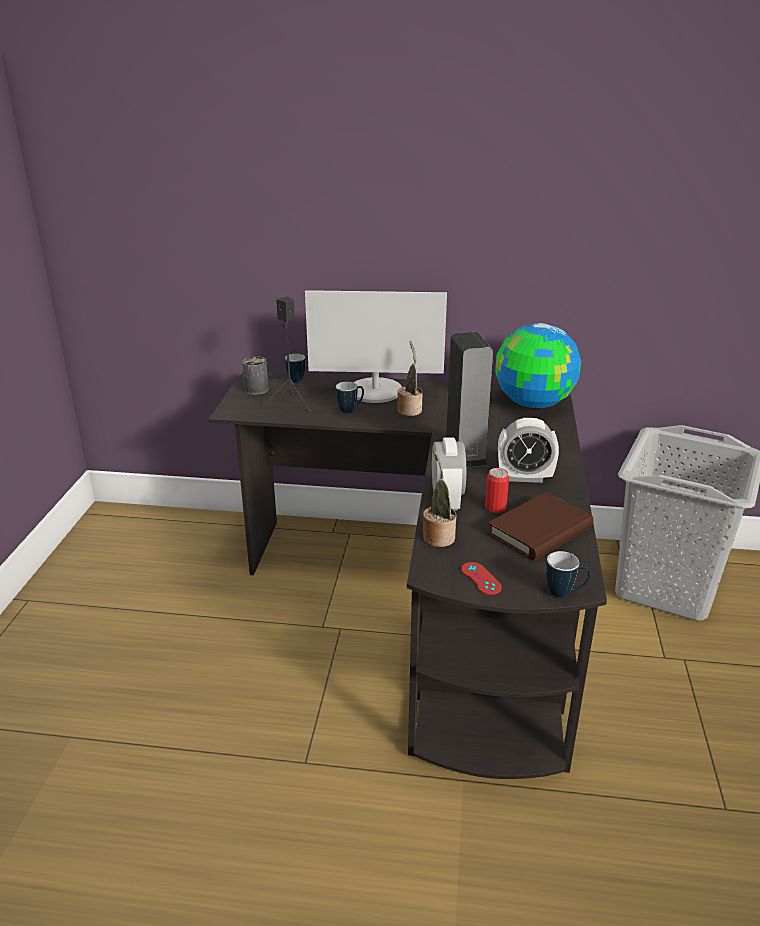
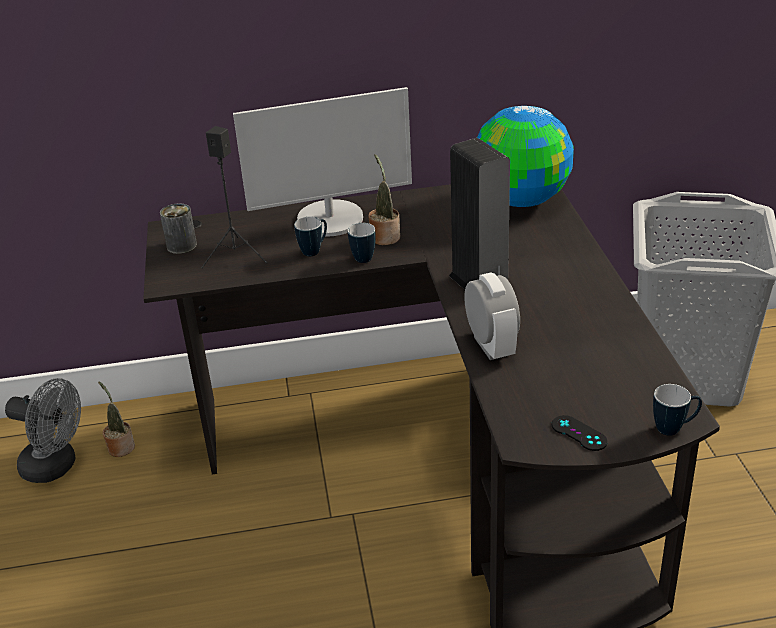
camera: 15 degrees left, 5 degrees up
(144, 544) = (56, 466): none -> grey fan
(296, 379) = (223, 221): mug -> mug (362, 256)
(438, 536) = (505, 393): potted plant -> potted plant (120, 446)
(481, 578) = (579, 433): red game controller -> black game controller
(495, 507) = (548, 342): can -> none
(524, 477) = (560, 297): alarm clock -> none
(540, 531) = (611, 360): brown book -> none

